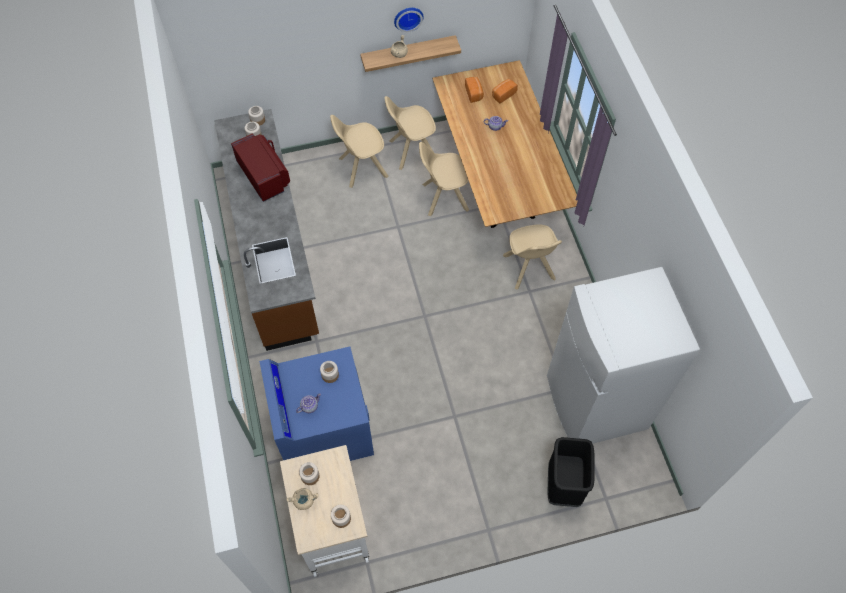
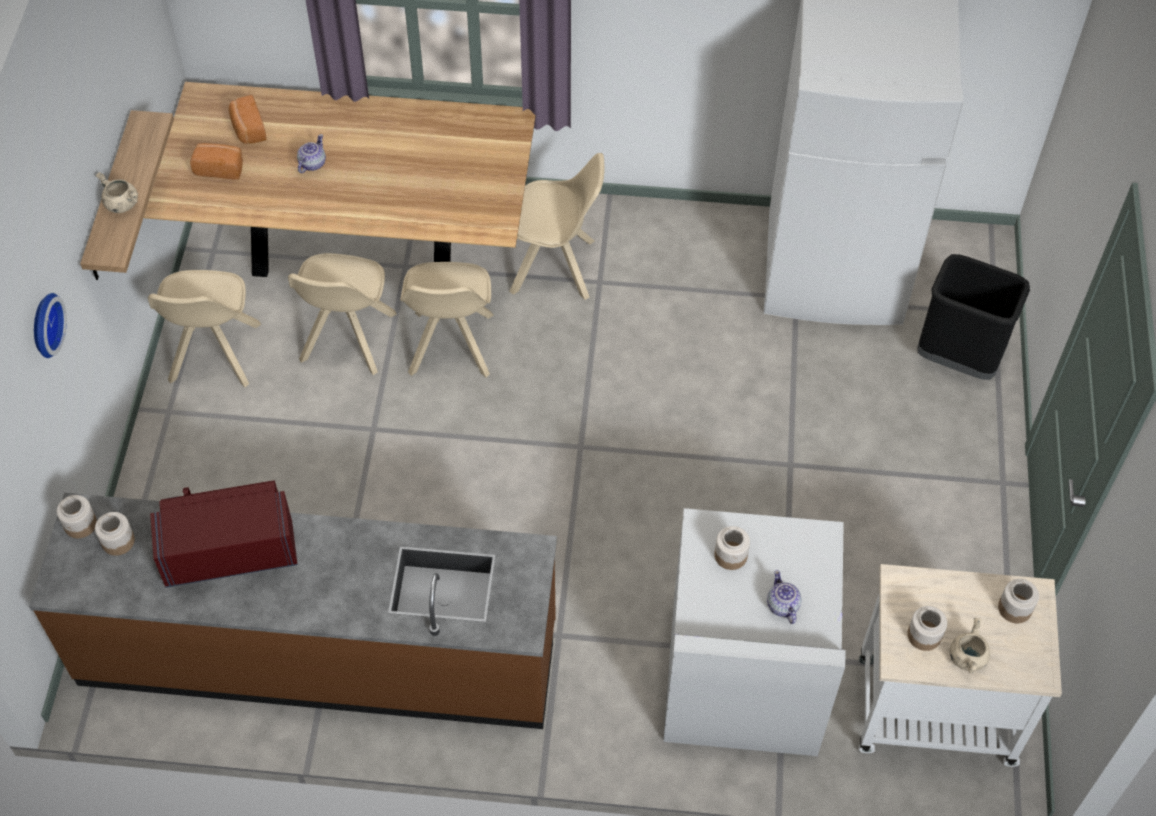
camera: 70 degrees left, 5 degrees down
(324, 428) = (742, 672): blue washing machine -> white washing machine
(361, 168) = (207, 447): beige chair -> beige chair (450, 346)
(408, 17) = (89, 134): wall clock -> wall clock (43, 325)

